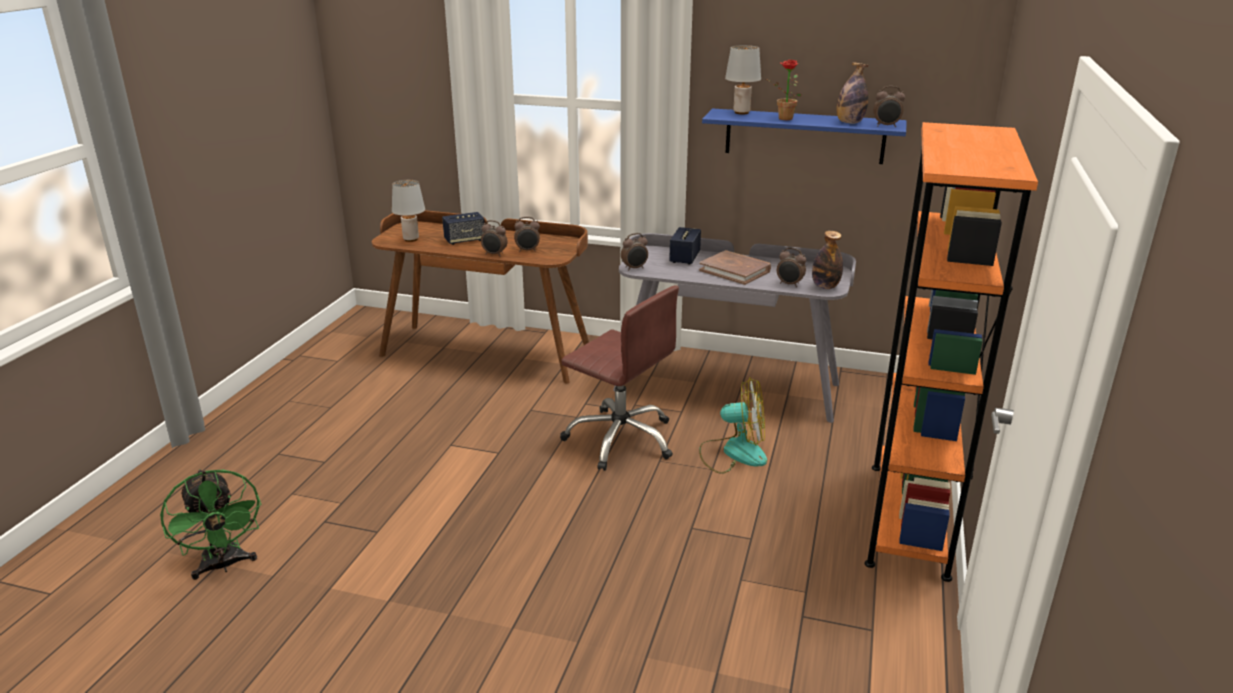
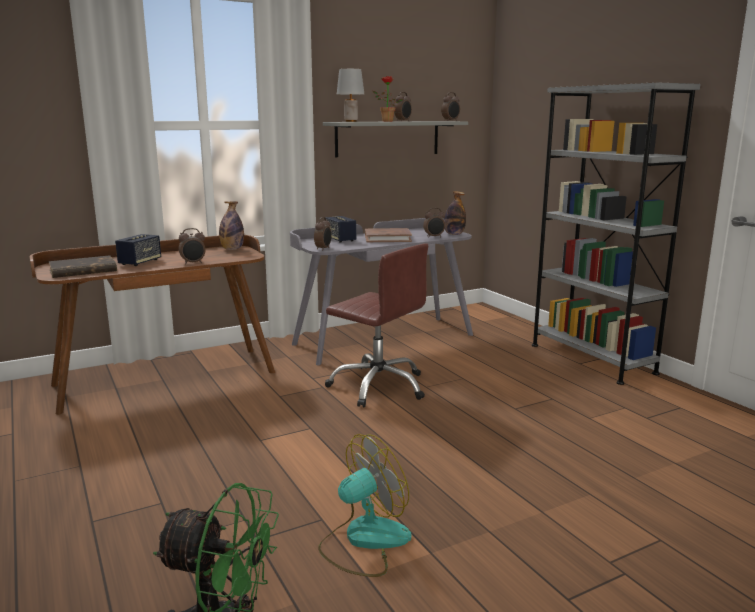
camera: 45 degrees left, 10 degrees down
(411, 239) = (82, 271): grey table lamp -> brown book
(527, 250) = (215, 257): alarm clock -> alarm clock (403, 121)
(621, 439) = (378, 386): brown office chair -> brown office chair turned 45 degrees clockwise
(733, 453) = (456, 366): fan -> fan (364, 540)
(804, 136) = (388, 138): blue shelf -> grey shelf
(849, 122) = (427, 121): bottle -> bottle (232, 249)
(908, 518) = (591, 359): orange bookcase -> grey bookcase

